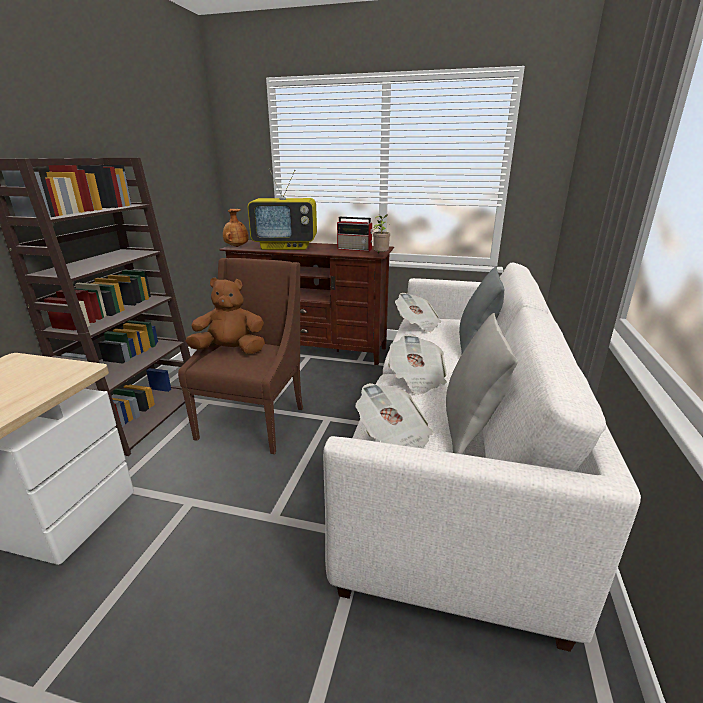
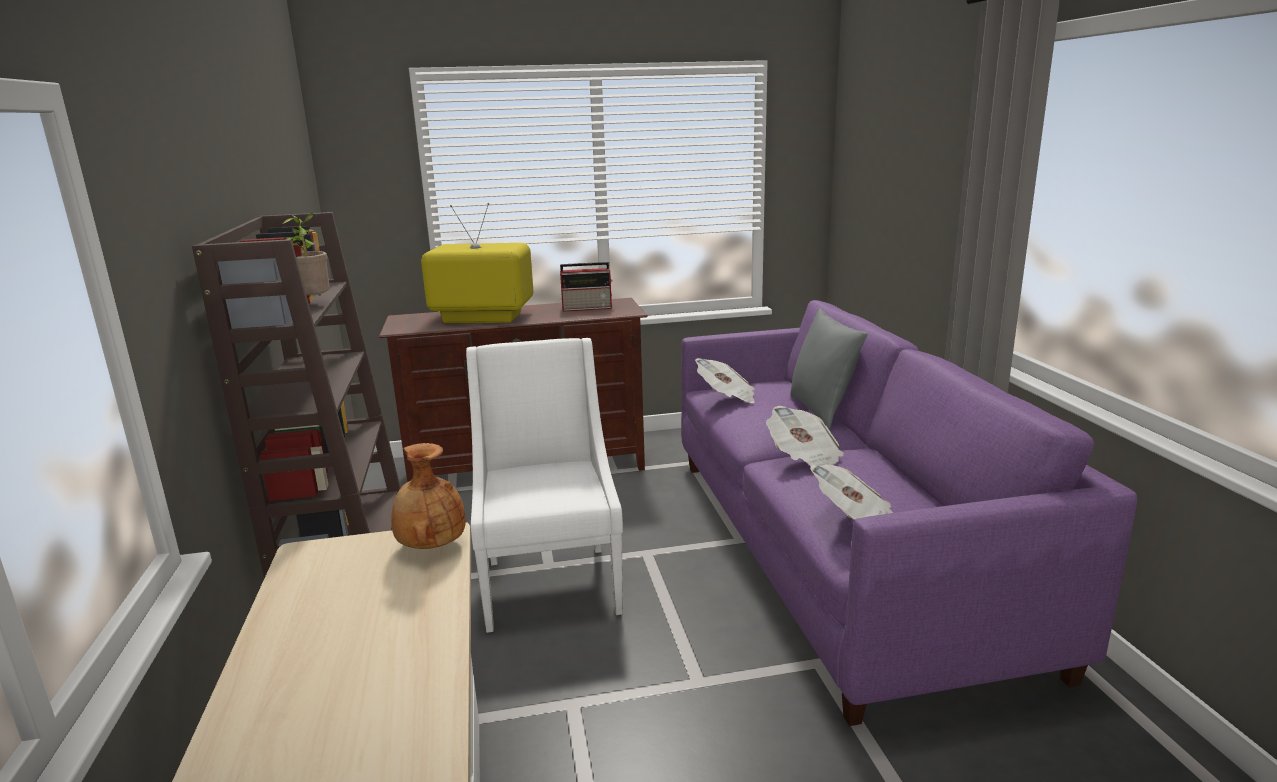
camera: 25 degrees left, 5 degrees down
(230, 351) = (518, 482): brown plush toy -> none
(236, 246) = (400, 328): brown vase -> brown vase (430, 546)
(254, 421) = (550, 584): brown armchair -> white armchair
(286, 247) = (481, 318): television -> television turned 150 degrees counterclockwise
(380, 256) = (639, 313): potted plant -> potted plant (314, 304)
(456, 456) = (837, 551): white sofa -> purple sofa
(470, 428) = (912, 492): grey pillow -> none

